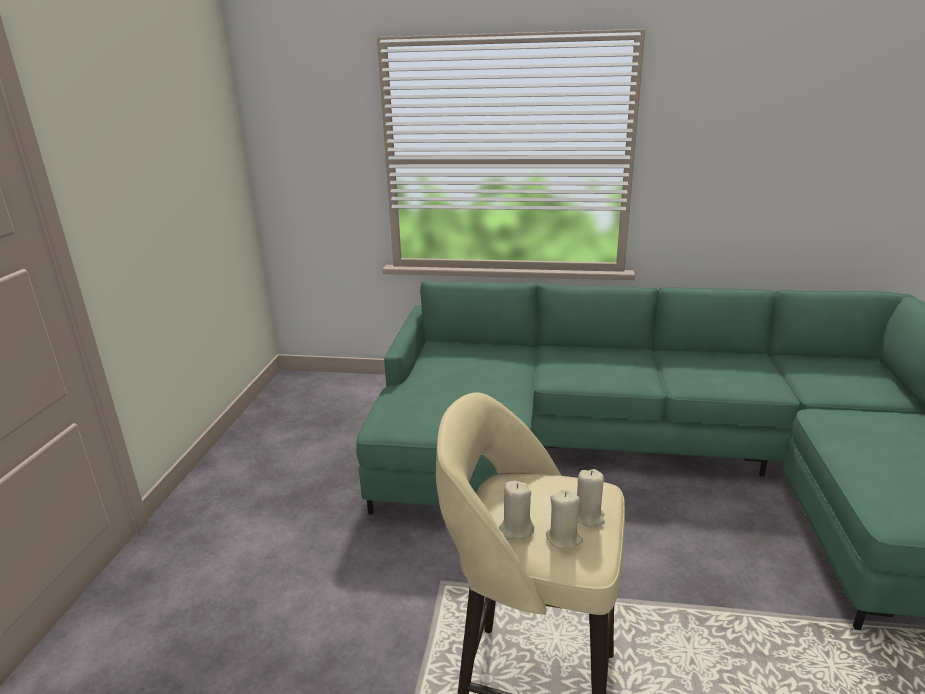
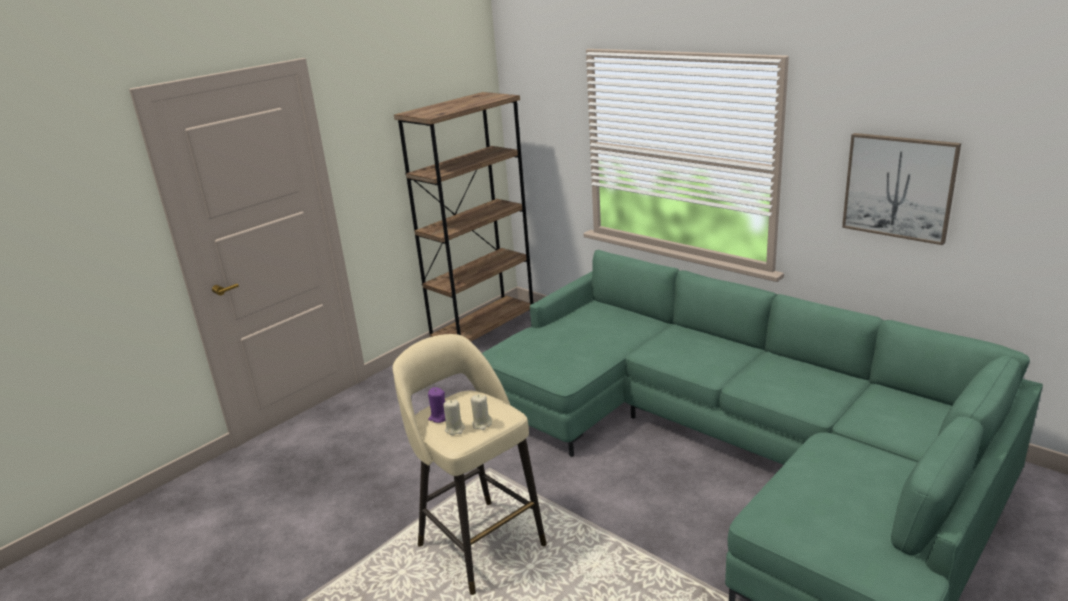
camera: 35 degrees right, 0 degrees up
(273, 416) = (484, 333): none -> brown bookcase
(516, 529) = (439, 417): beige candle -> purple candle
(762, 159) = (899, 187): none -> picture

